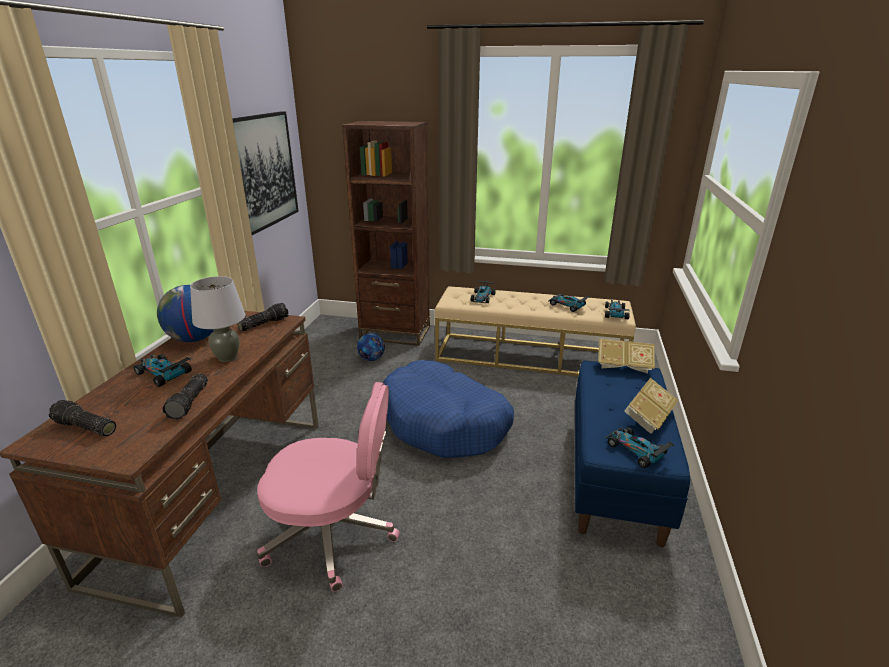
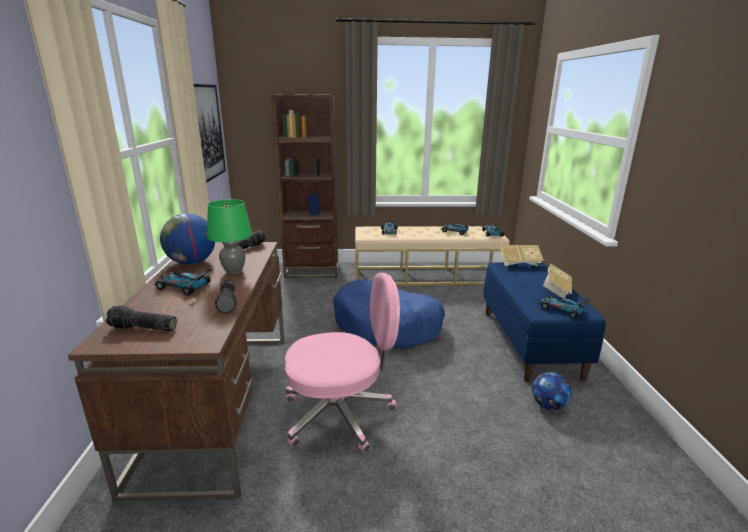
camera: 15 degrees left, 5 degrees down
(227, 357) = (234, 271): grey table lamp -> green table lamp
(371, 359) = (302, 290): football -> football (548, 406)

